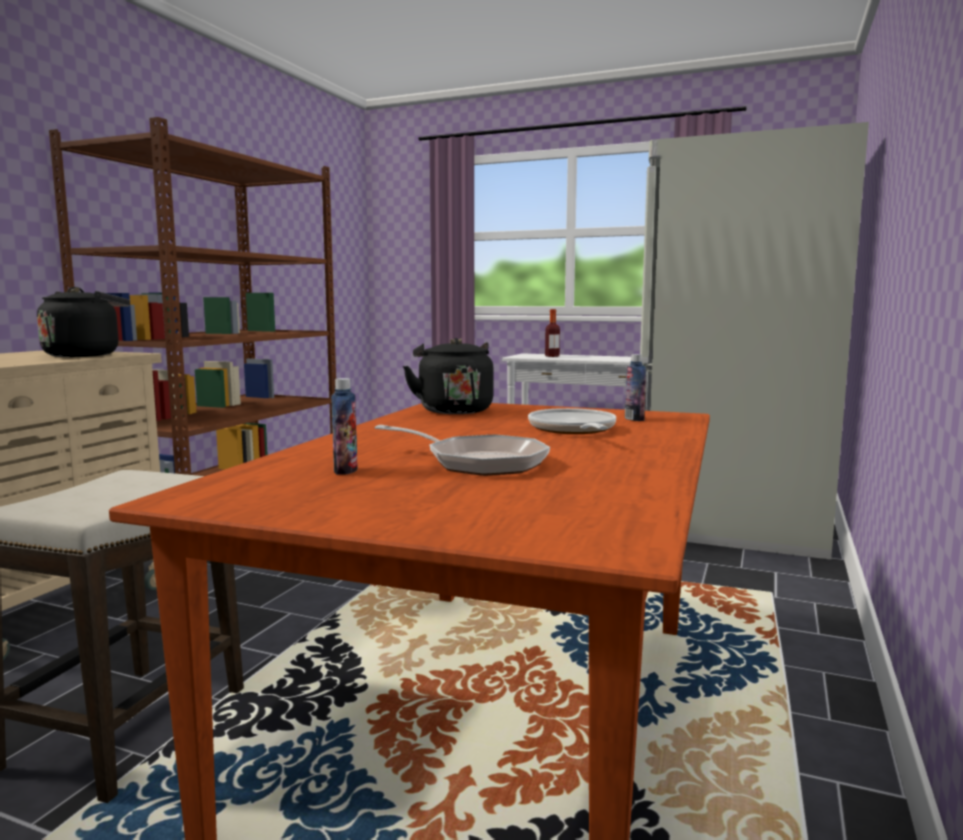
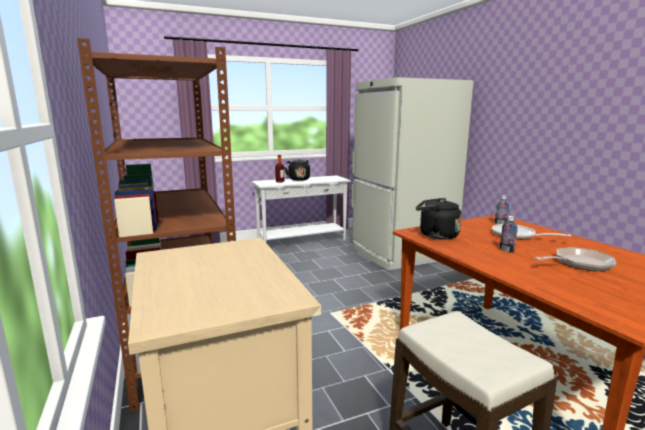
camera: 45 degrees left, 5 degrees up
(85, 355) = (238, 254): black kettle -> black kettle (298, 179)
(345, 470) = (582, 285): bottle -> bottle (506, 250)

